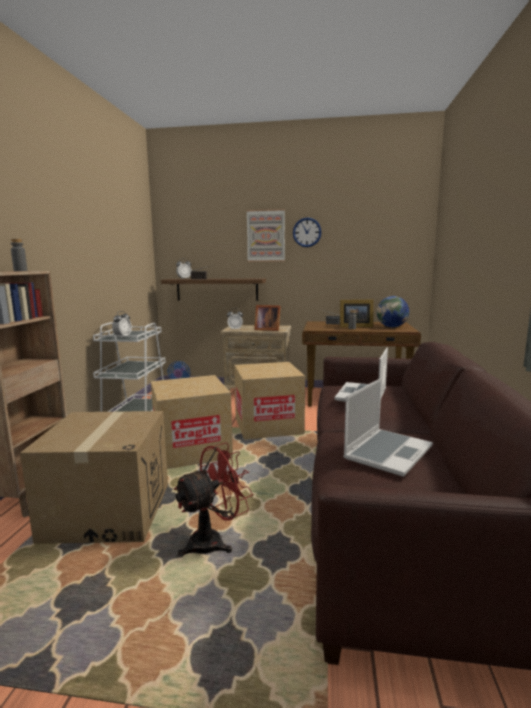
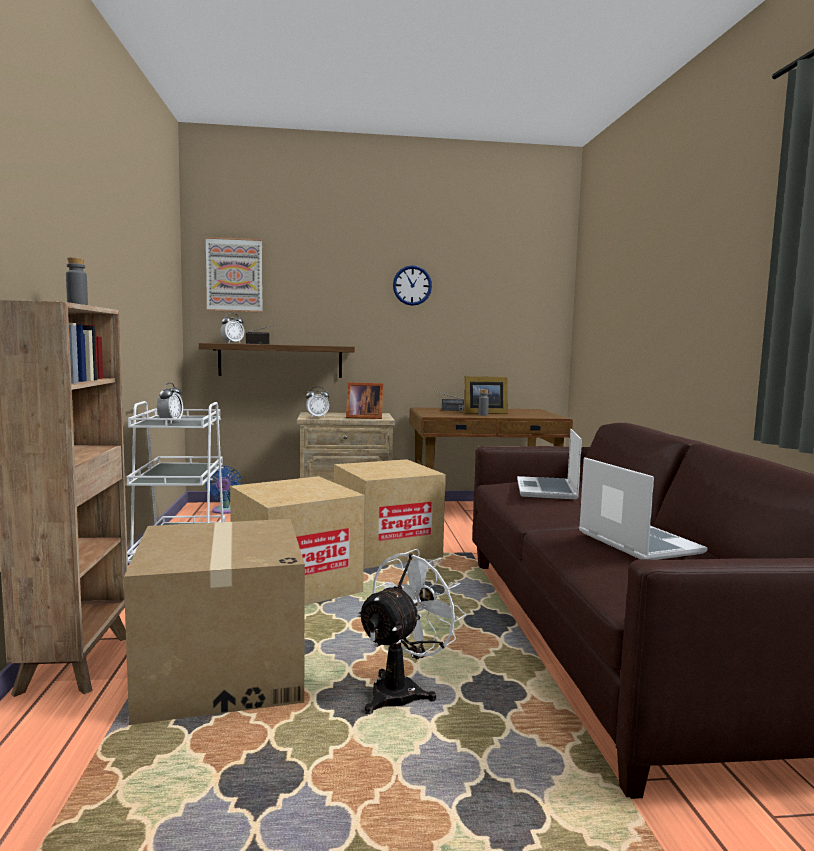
camera: 15 degrees left, 5 degrees down
(214, 541) = (403, 691): red fan -> white fan
(266, 236) = (355, 287): picture -> picture (234, 275)
(387, 452) = (636, 542): laptop -> laptop turned 45 degrees counterclockwise
(391, 327) = (530, 413): globe -> none

